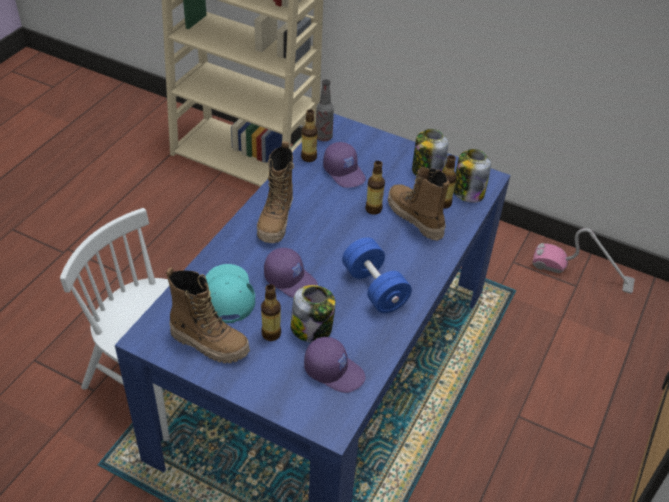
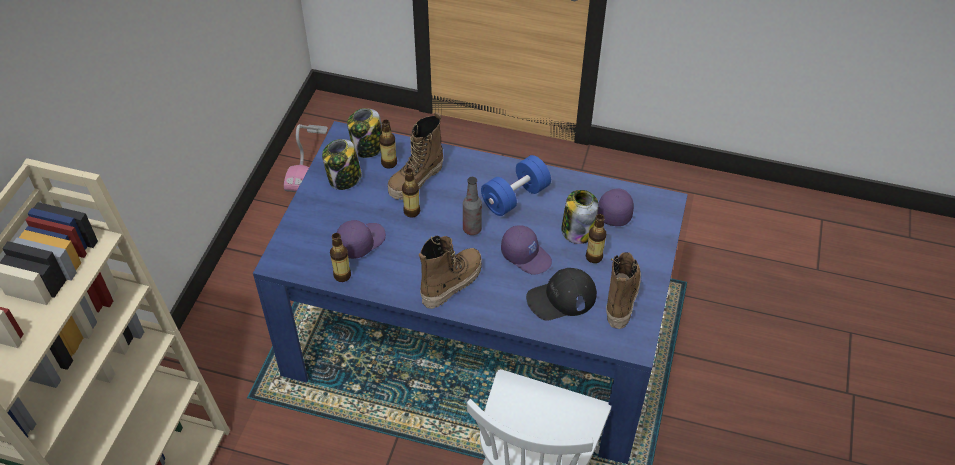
camera: 100 degrees left, 5 degrees up
(227, 294) = (561, 298): turquoise cap -> black cap
(276, 221) = (451, 283): boot -> boot turned 45 degrees counterclockwise
(291, 280) = (526, 255): purple cap -> purple cap turned 105 degrees clockwise
(323, 137) = (303, 269): bottle -> bottle (472, 229)

